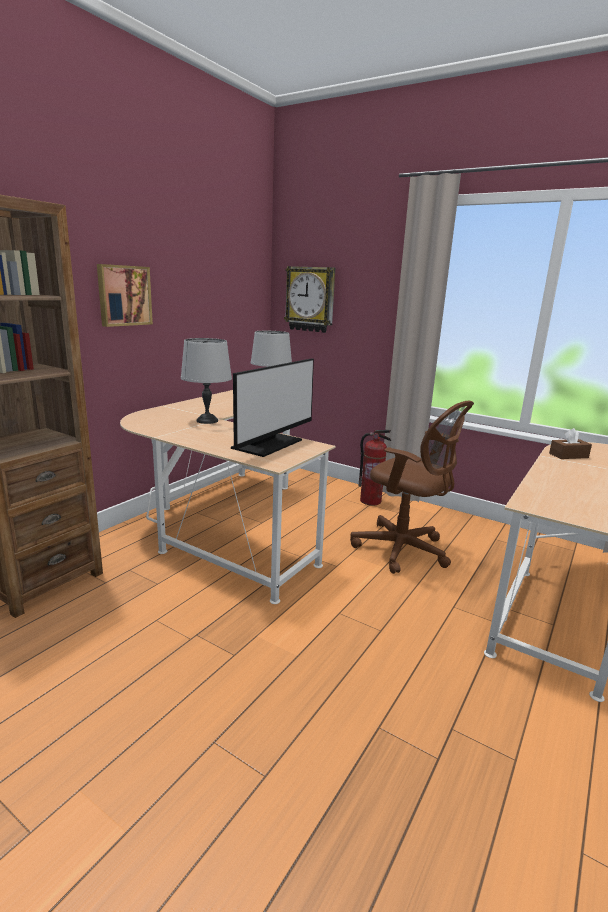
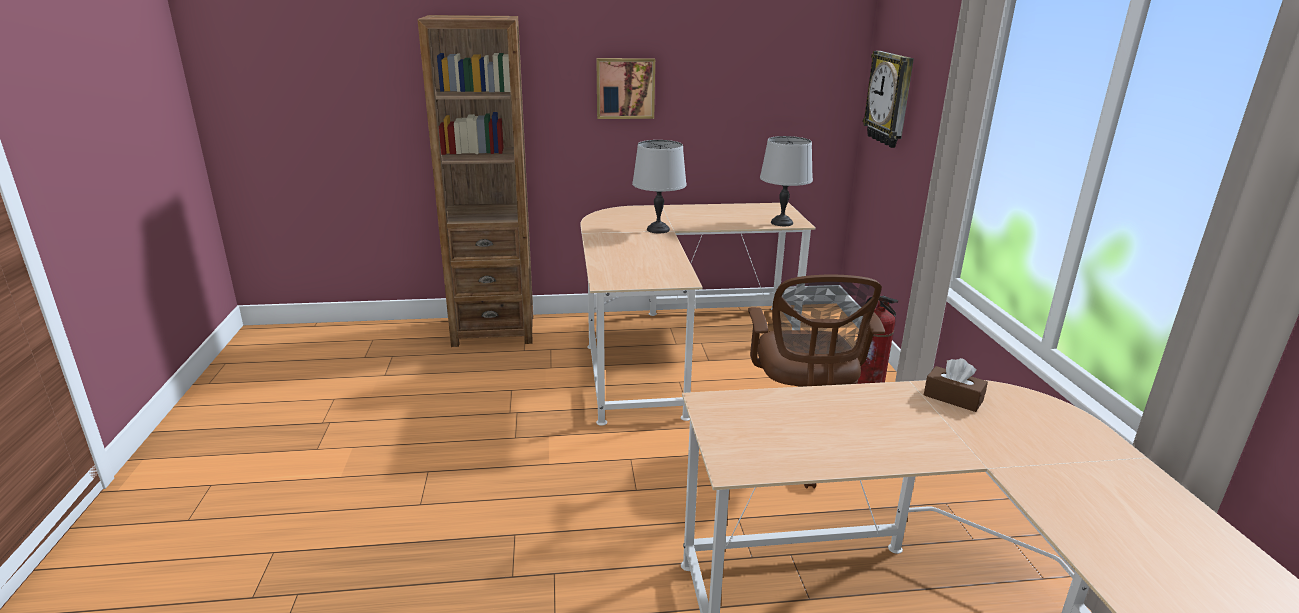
camera: 50 degrees right, 5 degrees up
(268, 444) = (647, 266): monitor -> none

